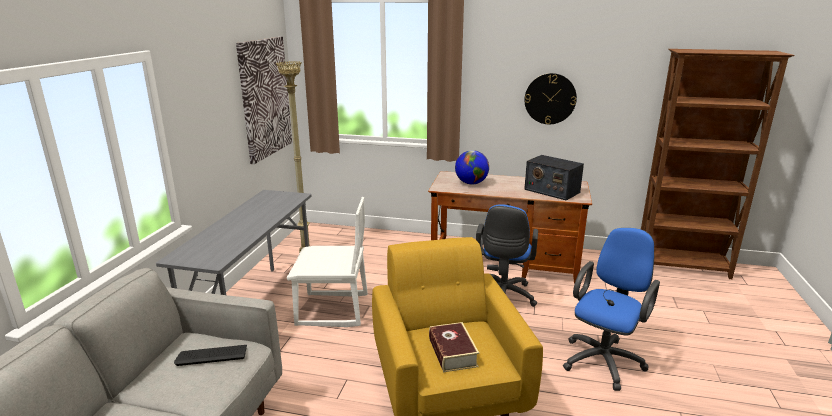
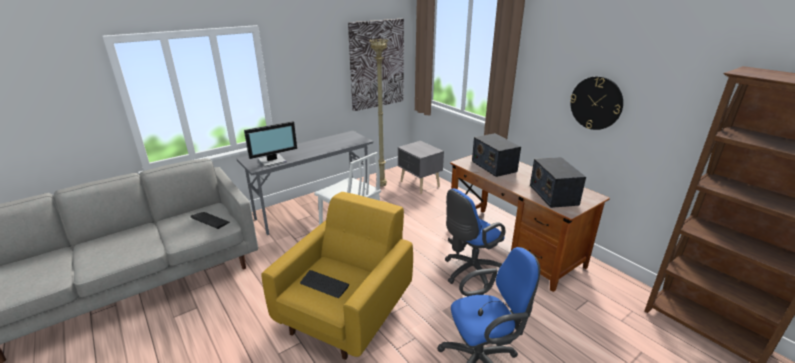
camera: 40 degrees right, 5 degrees up
(223, 249) = (273, 161): none -> monitor
(347, 241) = (419, 185): none -> grey nightstand
(452, 353) = (324, 284): book -> keyboard
(471, 183) = (493, 166): globe -> radio

